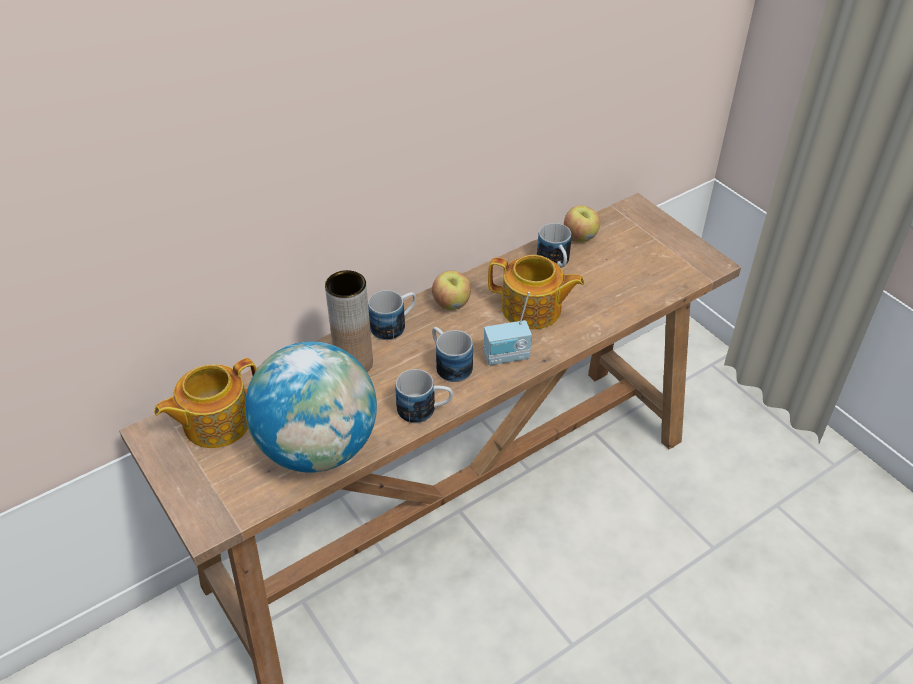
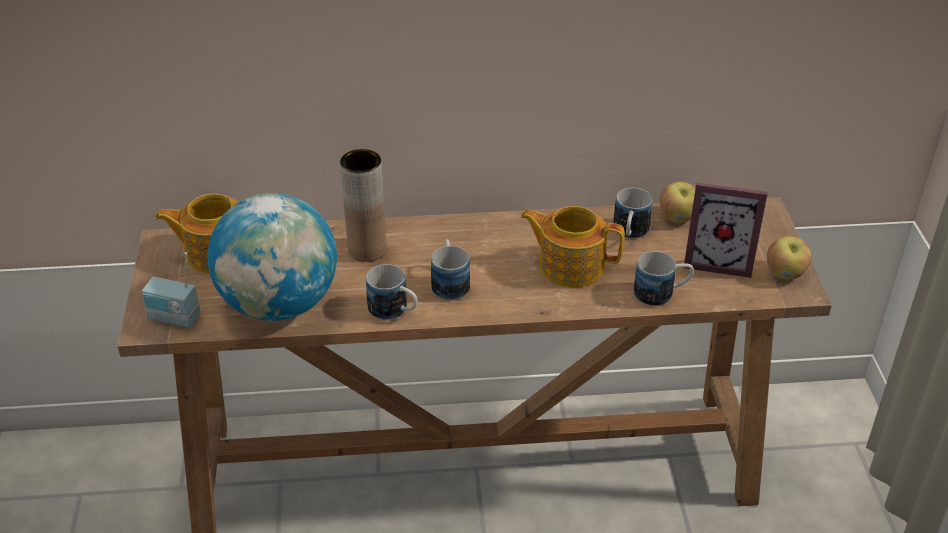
camera: 30 degrees right, 5 degrees down
(394, 325) = (429, 232): mug -> mug (661, 293)
(451, 304) = (497, 233): apple -> apple (785, 274)
(507, 357) = (508, 296): radio -> radio (174, 319)
(532, 310) = (570, 265): teapot -> teapot turned 150 degrees clockwise
(638, 262) = (718, 261): none -> picture frame

